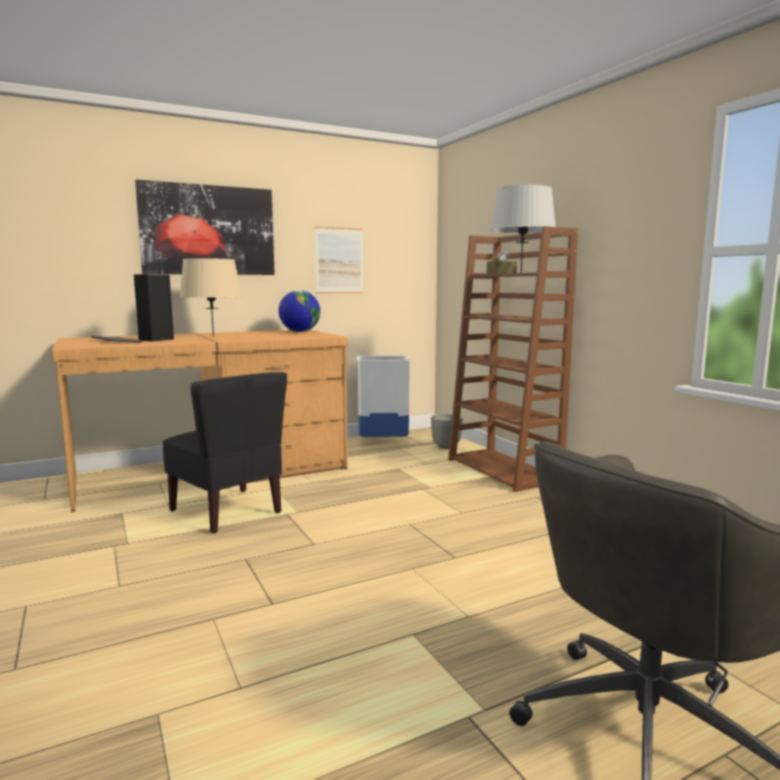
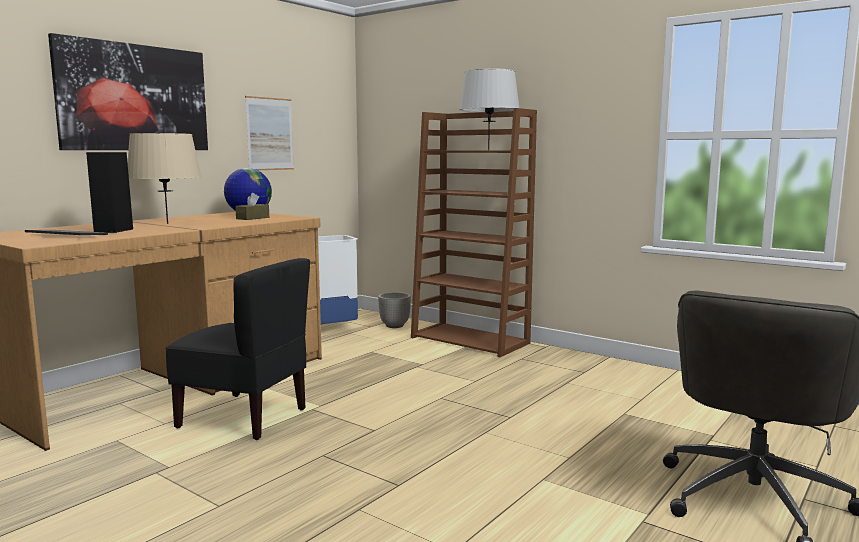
camera: 25 degrees left, 0 degrees up
(501, 273) = (458, 150): brown tissue box -> brown tissue box (252, 218)

